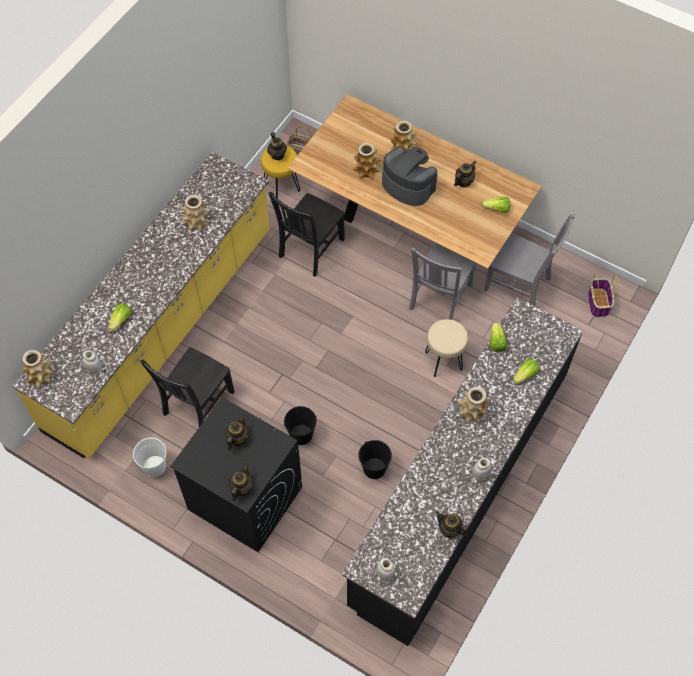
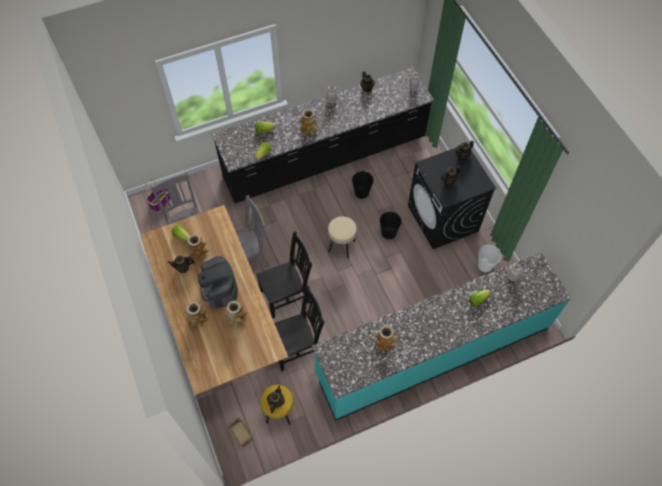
camera: 145 degrees left, 0 degrees up
(41, 376) = (549, 293): vase -> vase (198, 252)
(162, 329) = (433, 350): yellow counter -> turquoise counter
(197, 405) = (439, 286): black chair -> black chair (287, 295)
(443, 361) = (276, 224): beige stool -> beige stool (342, 246)

